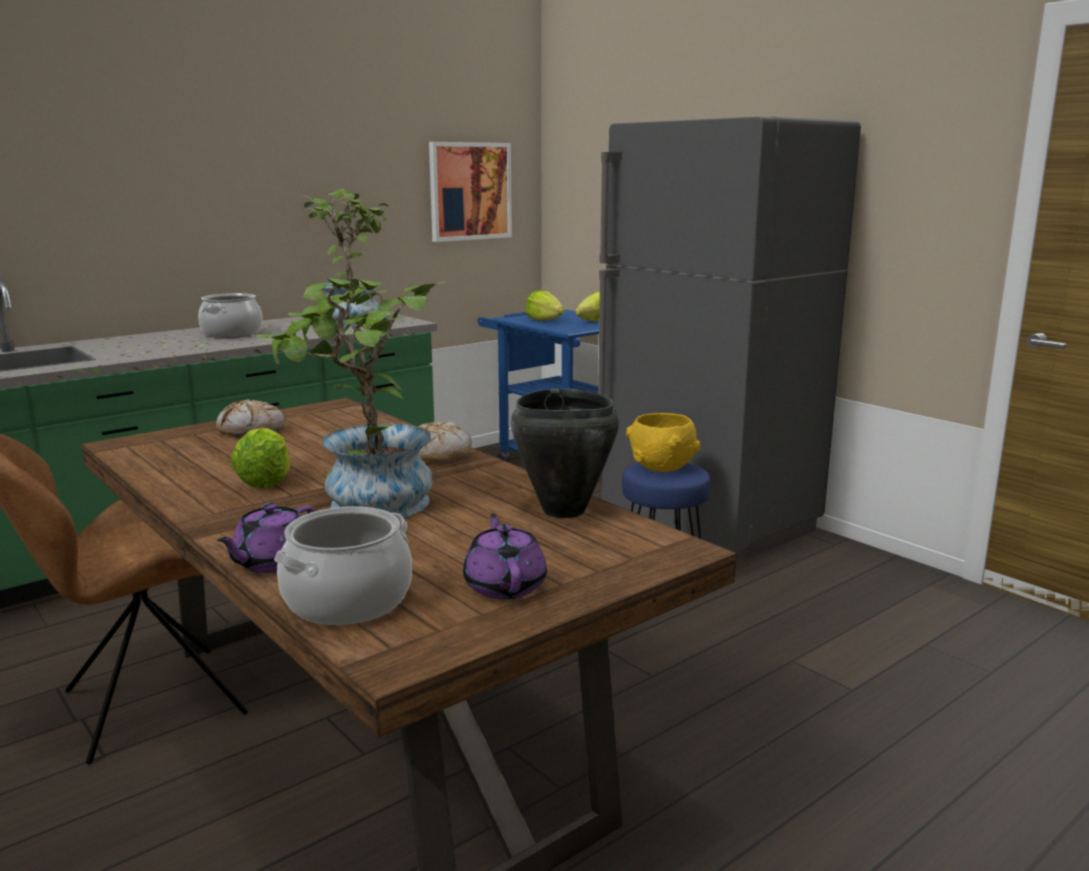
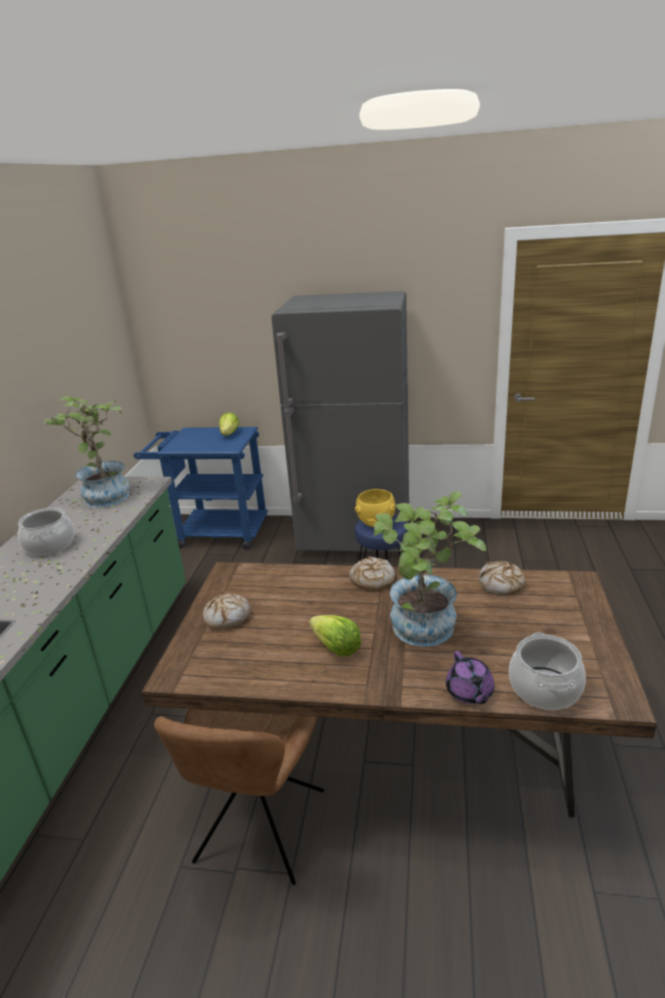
camera: 40 degrees left, 10 degrees up
(470, 191) = (104, 361): picture -> none
(505, 586) = (572, 639): purple teapot -> none
(544, 320) = (196, 443): lettuce -> none
(563, 510) = (501, 584): black cooking pot -> bread

